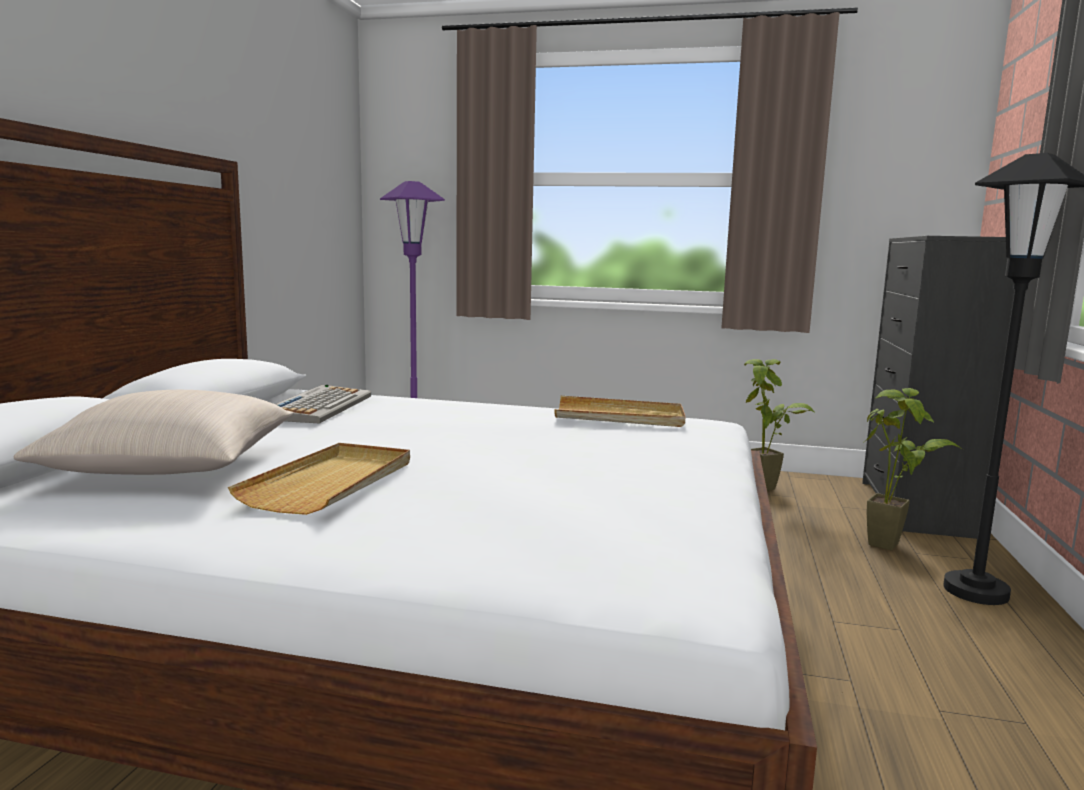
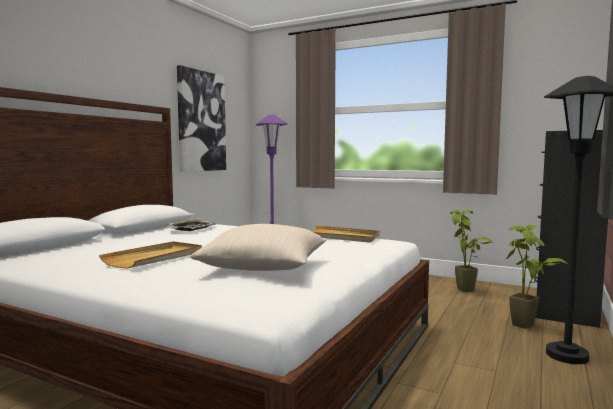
camera: 15 degrees right, 5 degrees down
(174, 467) = (96, 250): beige pillow -> beige pillow (264, 268)
(285, 189) = (201, 121): none -> picture
(319, 407) = (191, 228): keyboard -> tray

